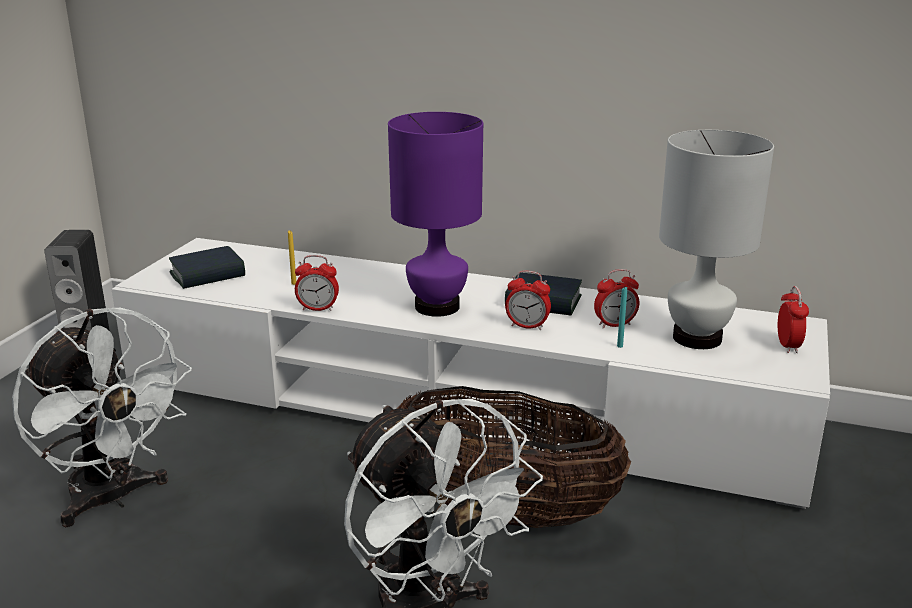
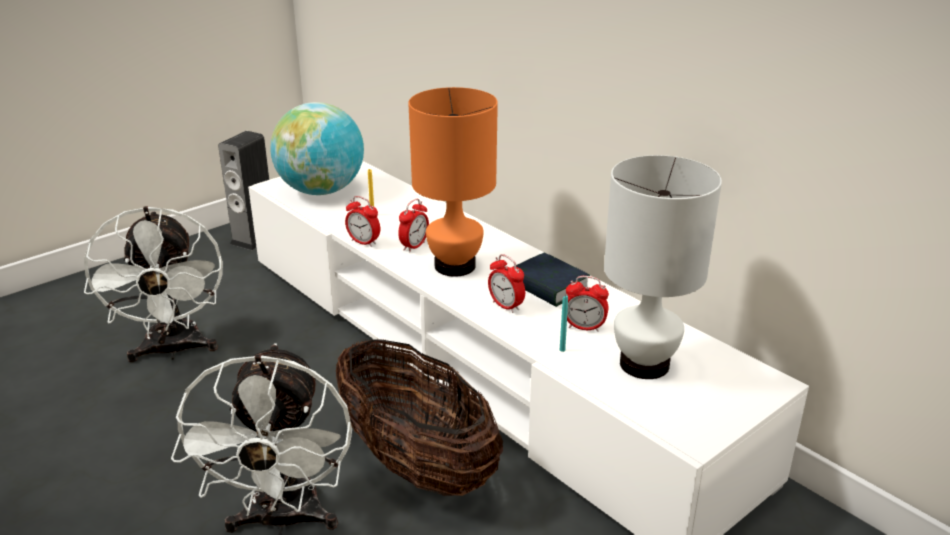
camera: 30 degrees right, 5 degrees up
(207, 275) = (321, 191): book -> globe
(436, 307) = (454, 266): purple table lamp -> orange table lamp
(788, 346) = (726, 401): alarm clock -> alarm clock (414, 246)

